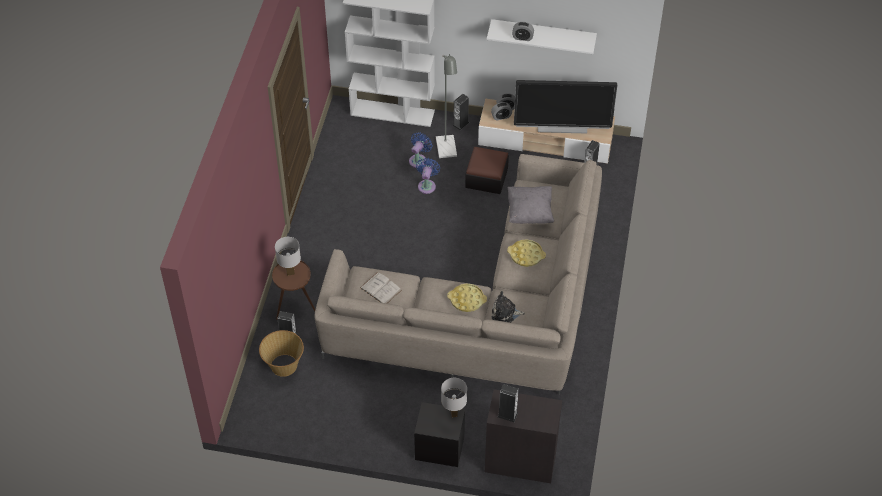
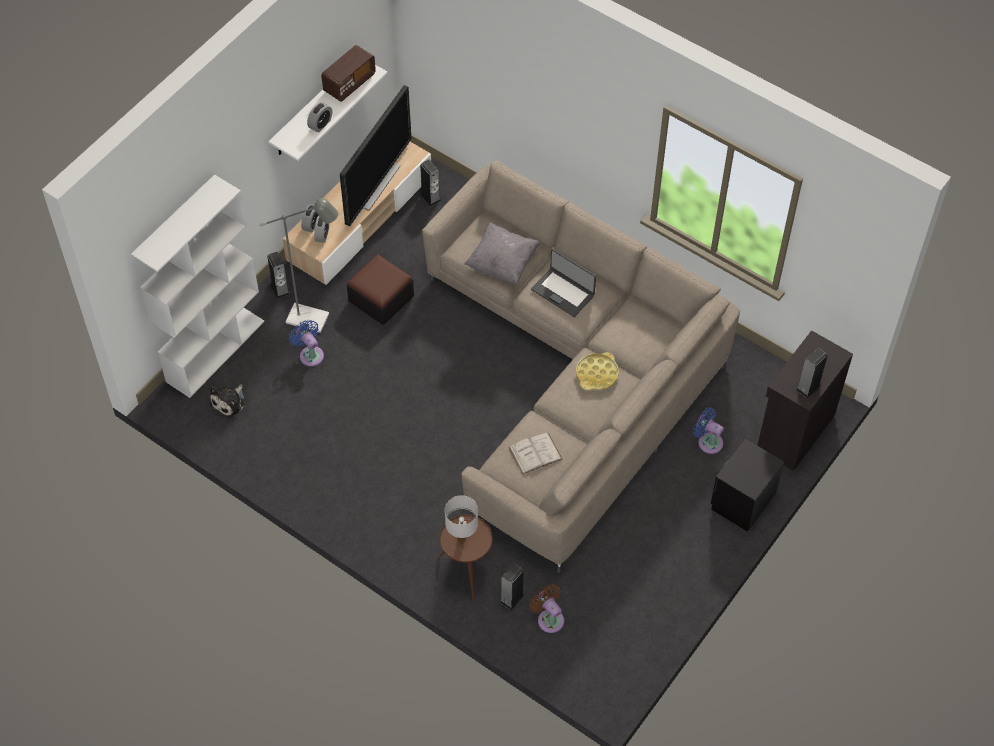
camera: 65 degrees left, 5 degrees up
(283, 366) = (549, 618): basket -> brown fan
(427, 185) = (355, 361): blue fan -> blue fan (708, 441)
(453, 413) = (746, 451): white table lamp -> none
(505, 313) = (634, 345): plush toy -> plush toy (229, 402)
(526, 255) = (563, 292): yellow tray -> laptop
(568, 38) = (349, 83): none -> radio

